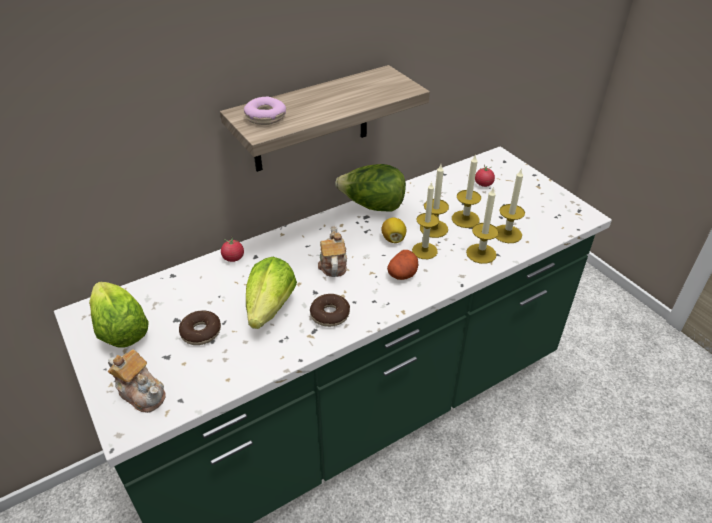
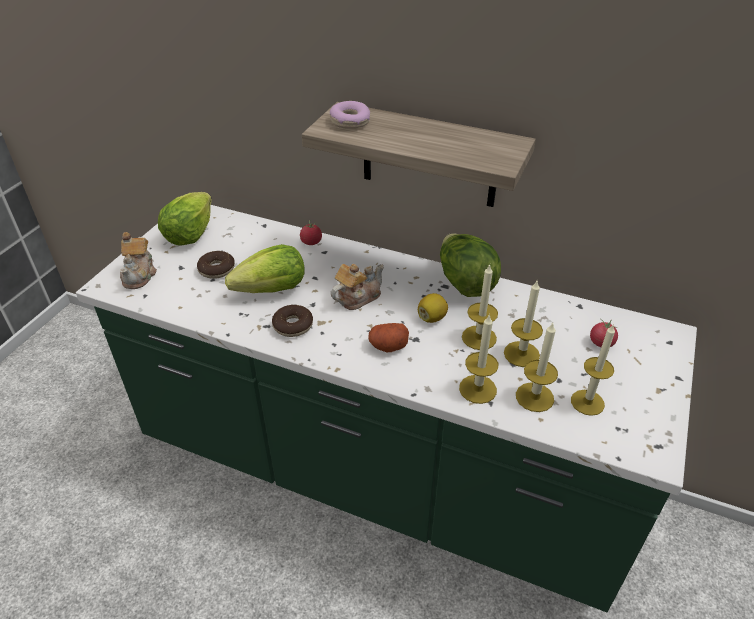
camera: 55 degrees right, 0 degrees up
(424, 251) = (437, 346): candle -> candle (587, 402)

